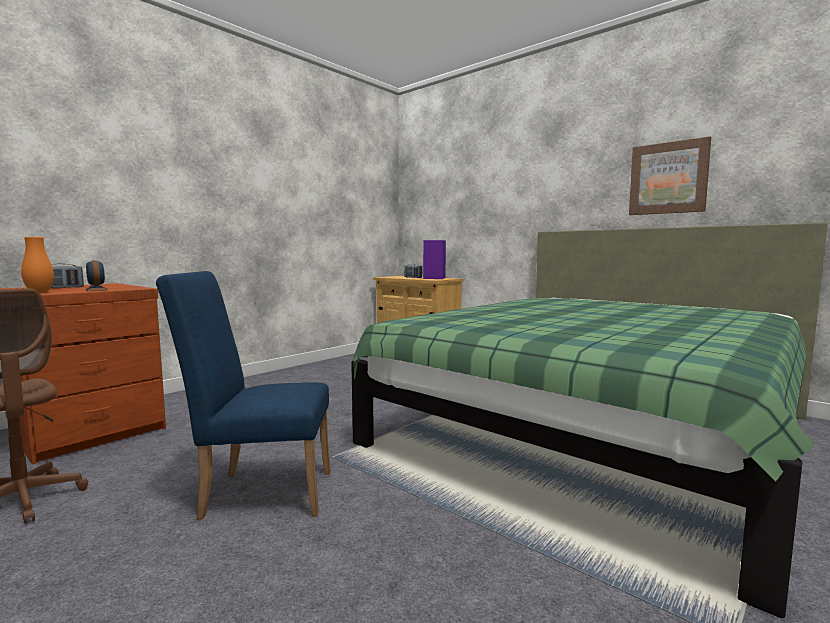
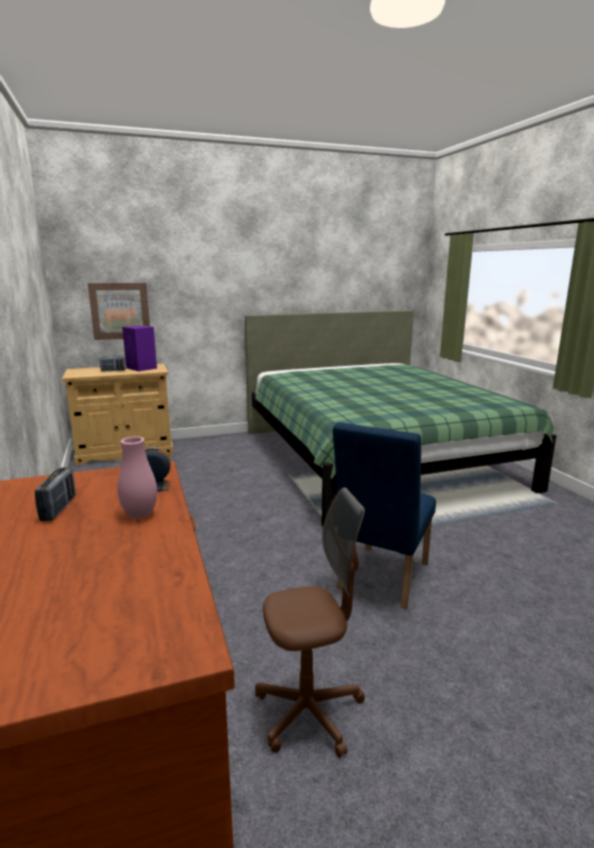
camera: 60 degrees left, 10 degrees up
(39, 292) = (140, 515): orange vase -> pink vase
(668, 178) = (335, 276): picture -> picture (120, 311)

